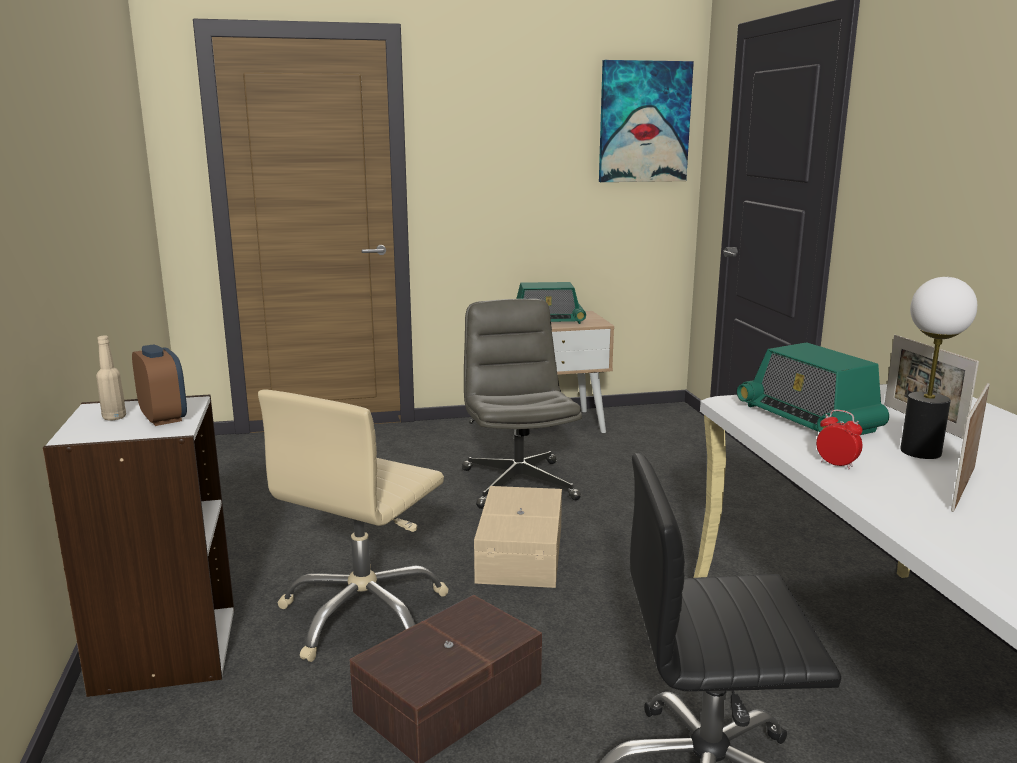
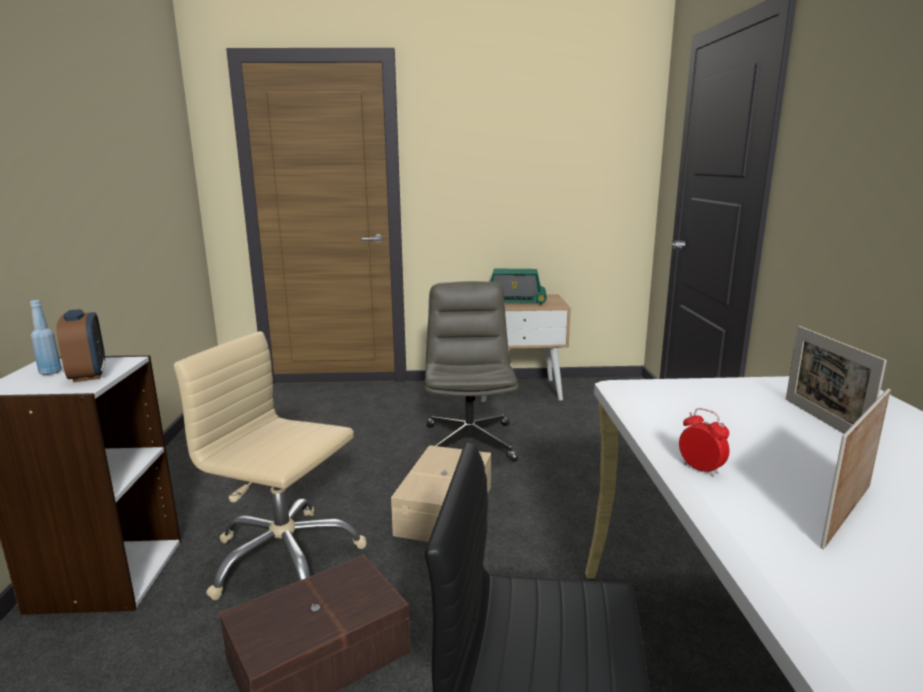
camera: 10 degrees right, 0 degrees up
(114, 417) = (50, 372): beige bottle -> blue bottle
(364, 614) = (284, 558): beige office chair -> beige office chair turned 75 degrees clockwise
(644, 122) = (608, 130): picture -> none
(808, 418) = (693, 410): radio -> none
(920, 451) = (808, 459): table lamp -> none

